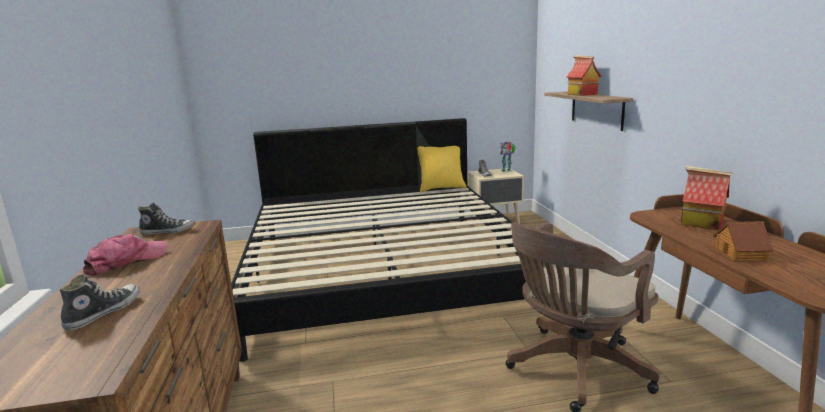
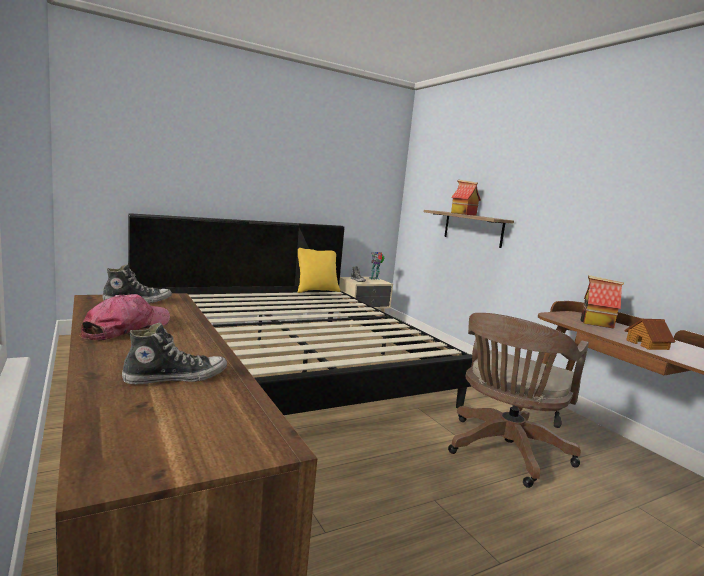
camera: 20 degrees left, 5 degrees down
(104, 312) = (176, 378): shoe -> shoe turned 60 degrees clockwise

